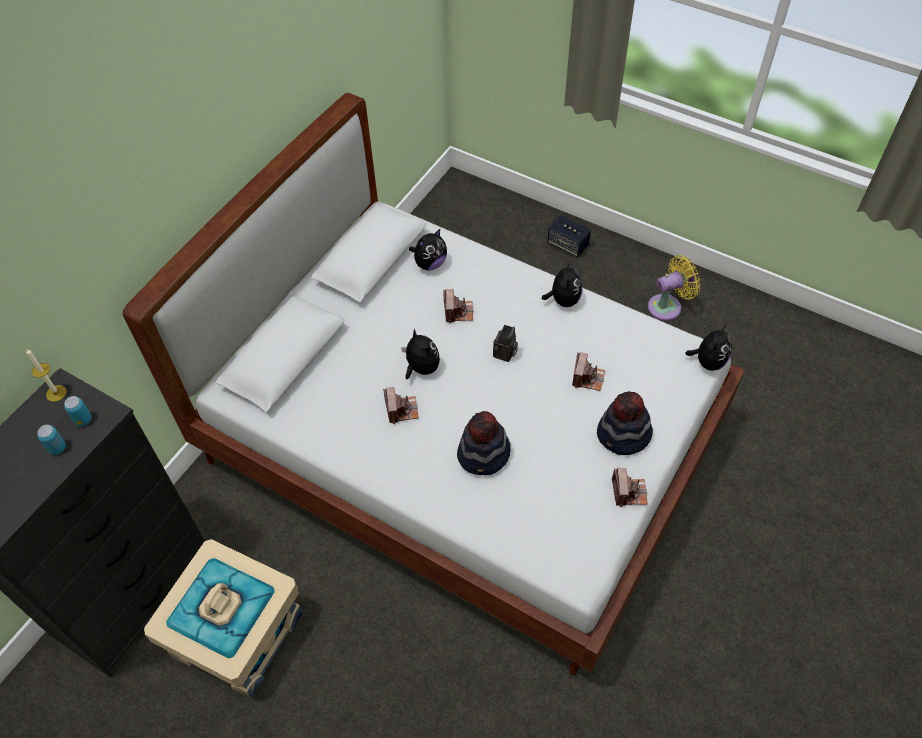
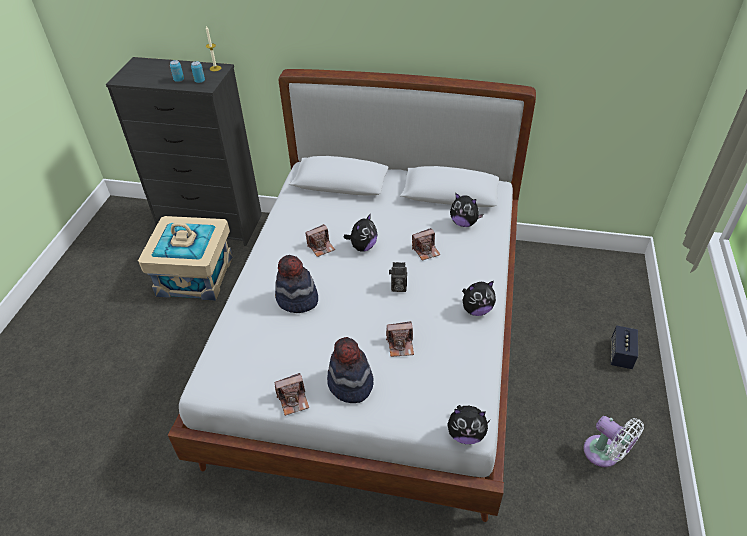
camera: 70 degrees right, 10 degrees down
(668, 306) = (605, 454): yellow fan -> white fan

